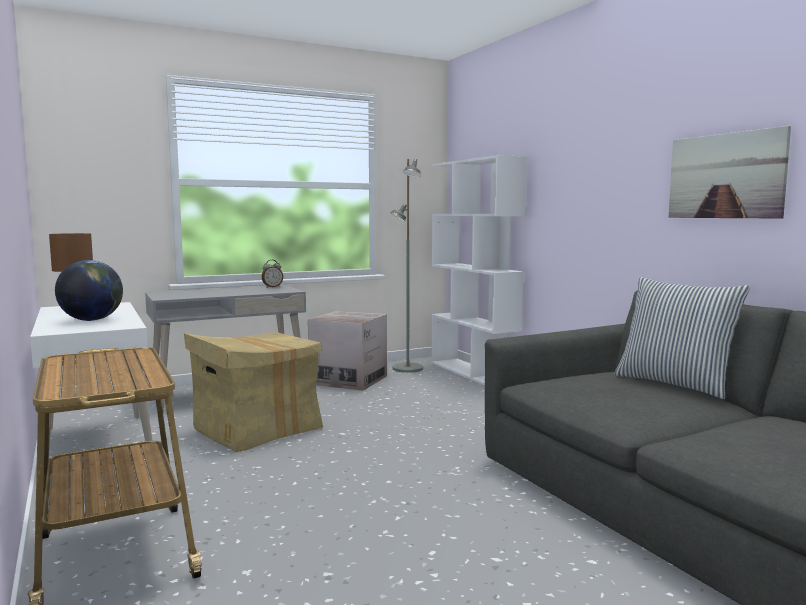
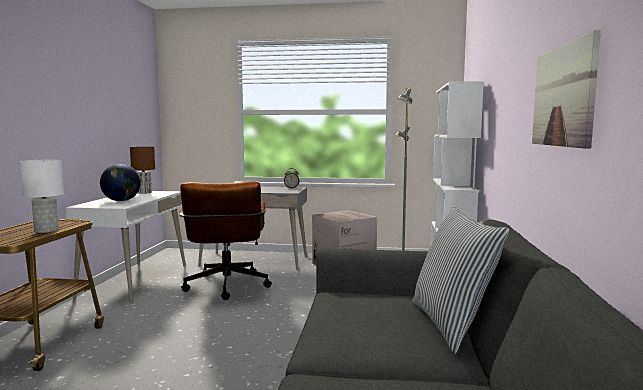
camera: 35 degrees right, 0 degrees up
(134, 364) = (46, 230): none -> white table lamp
(256, 429) = (226, 288): cardboard box -> brown office chair

